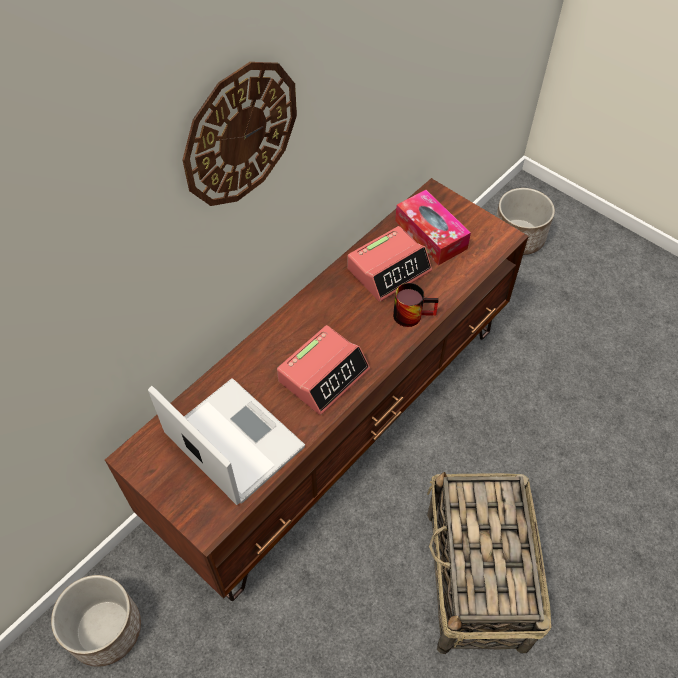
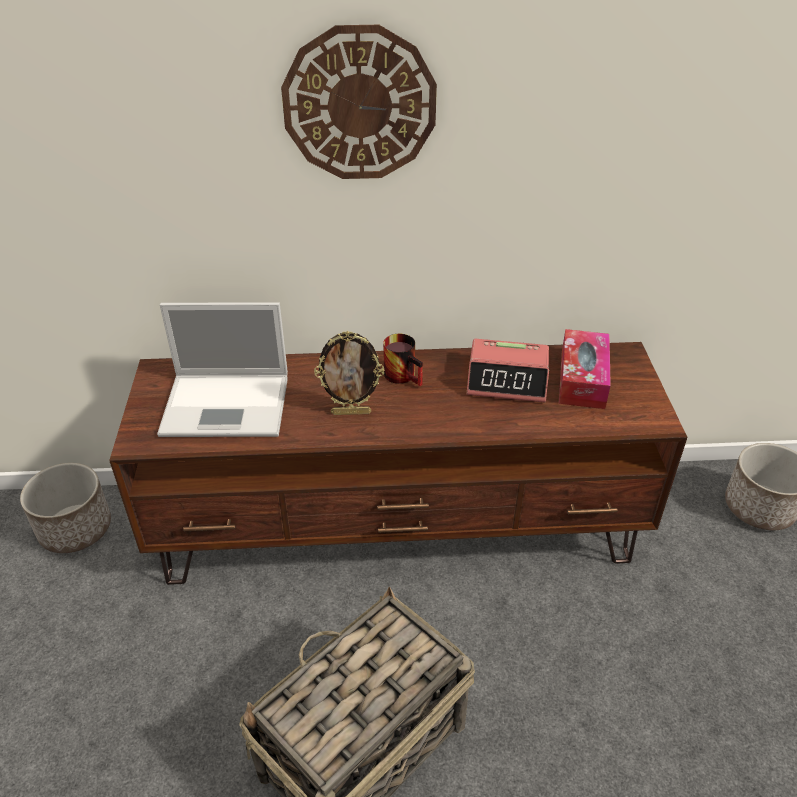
camera: 45 degrees right, 15 degrees down
(232, 439) = (229, 405): laptop -> laptop turned 90 degrees clockwise
(324, 375) = (351, 412): alarm clock -> picture frame
(412, 313) = (485, 421): mug -> mug (405, 375)

